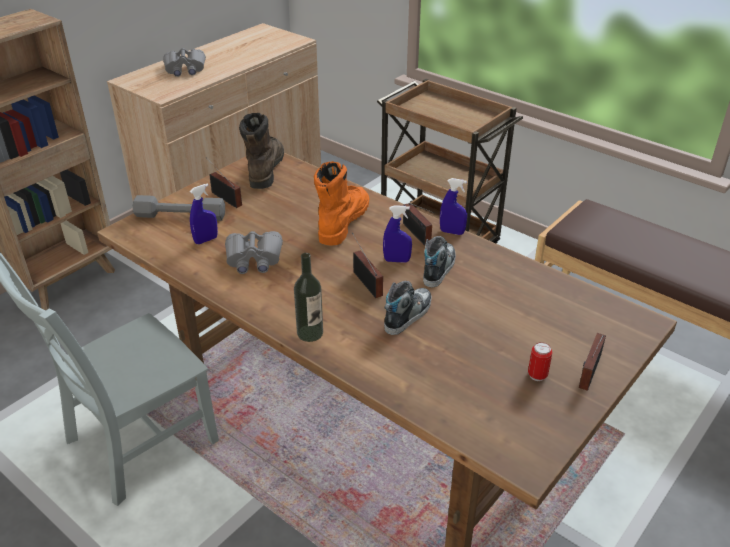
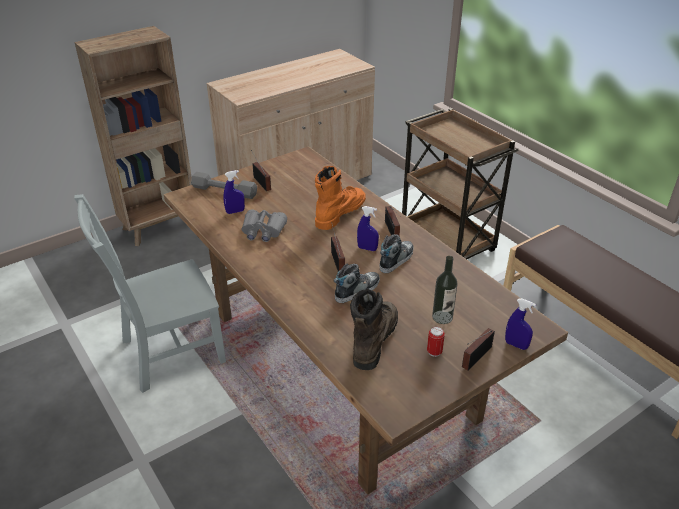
camera: 15 degrees right, 0 degrees up
(185, 69) = (265, 80): grey binoculars -> none
(265, 169) = (299, 164): brown boot -> brown boot (373, 339)
(310, 333) = (280, 291): bottle -> bottle (442, 317)
(452, 232) = (419, 234): blue spray bottle -> blue spray bottle (516, 345)

